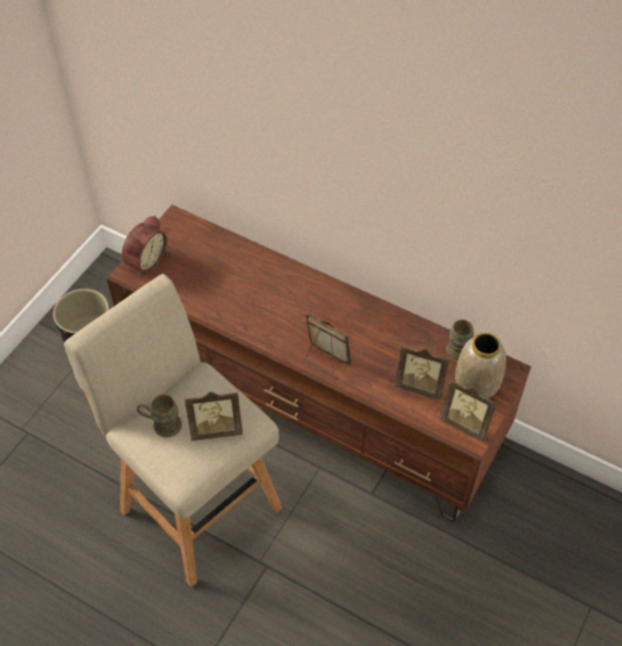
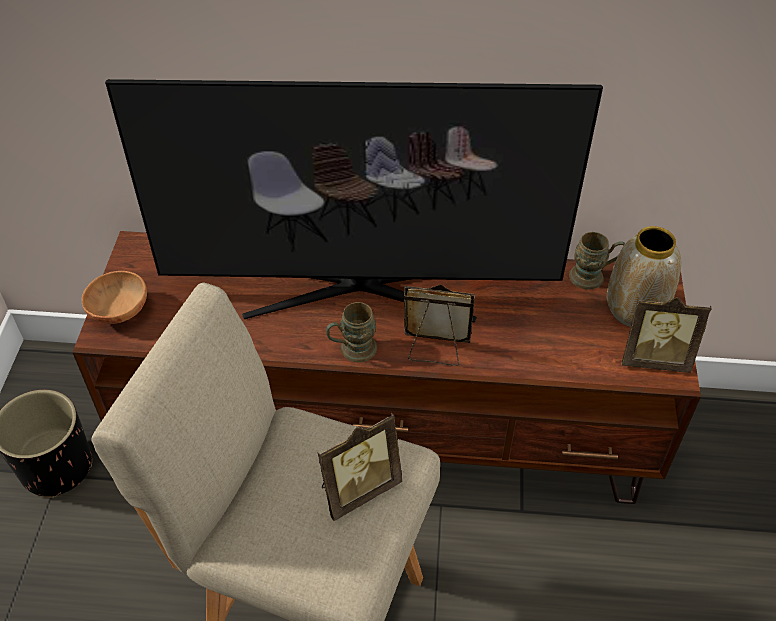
camera: 25 degrees left, 5 degrees down
(145, 261) = (118, 311): alarm clock -> brown bowl
(161, 425) = (275, 517): brown mug -> brown mug (352, 350)
(299, 302) = (359, 291): none -> television
(420, 385) = (570, 335): picture frame -> none

